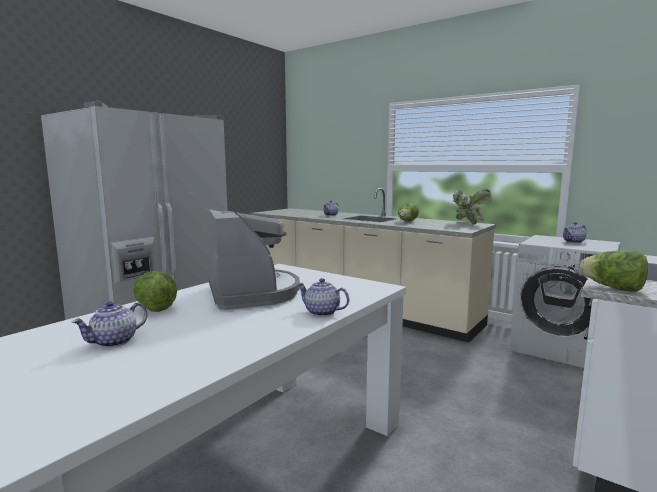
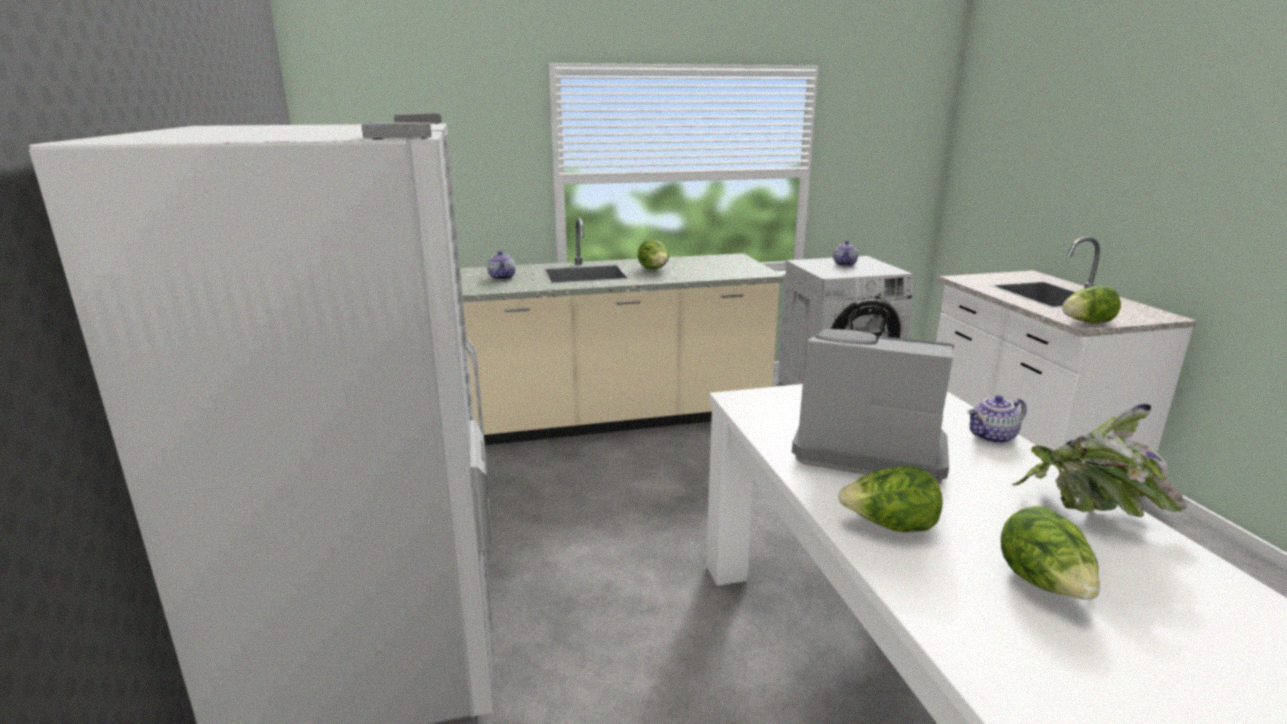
camera: 50 degrees left, 10 degrees up
(114, 342) = (1043, 585): teapot -> lettuce
(467, 223) = (721, 259): potted plant -> potted plant (1087, 513)

